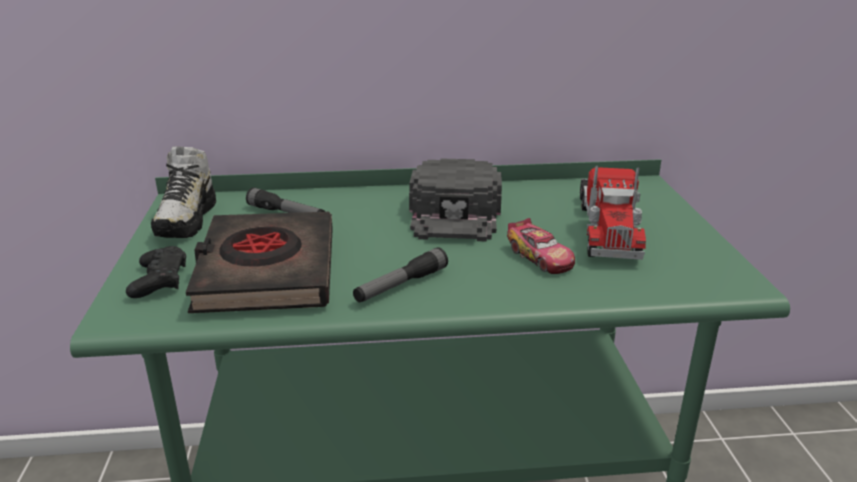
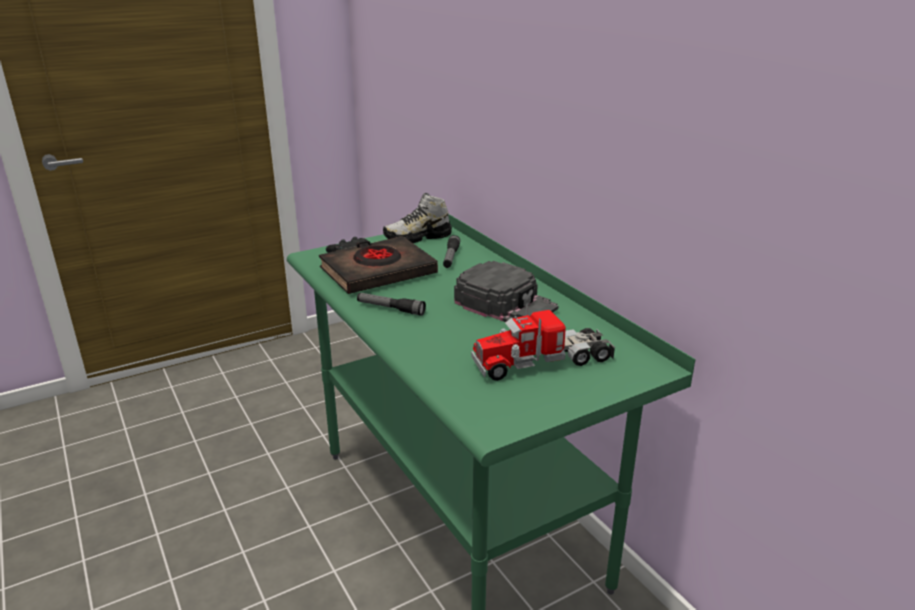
camera: 65 degrees right, 0 degrees up
(455, 213) = (506, 303): black cap -> black cap turned 120 degrees counterclockwise
(540, 257) = (465, 344): toy car -> none

